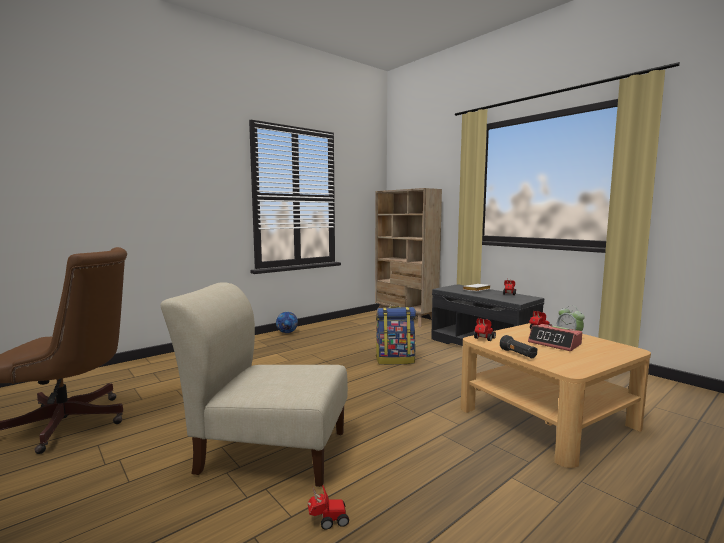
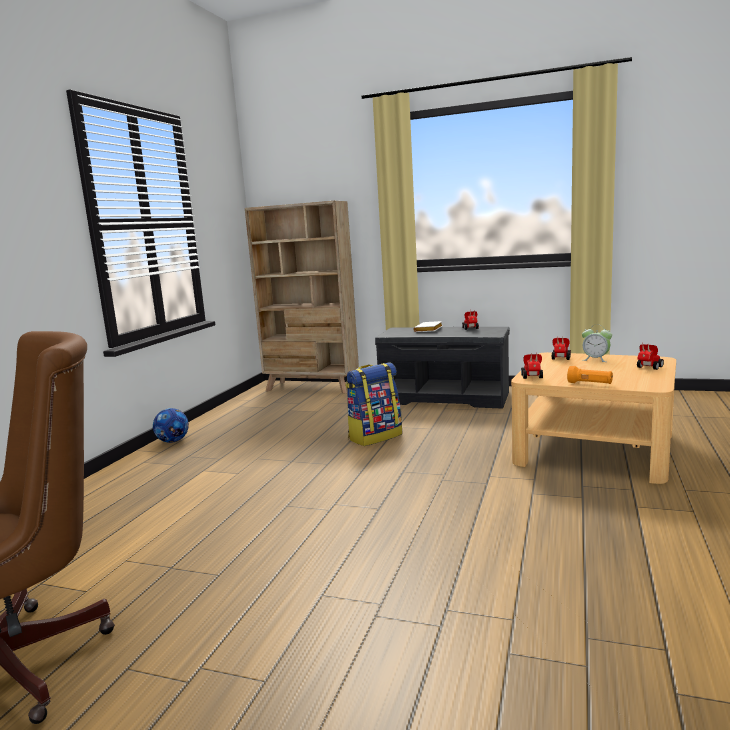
camera: 30 degrees left, 5 degrees up
(267, 450) = (385, 575): beige chair -> none
(327, 520) = (550, 606): toy car -> toy car (648, 368)
(518, 354) = (590, 384): black flashlight -> orange flashlight
(555, 343) = (597, 367): alarm clock -> none

